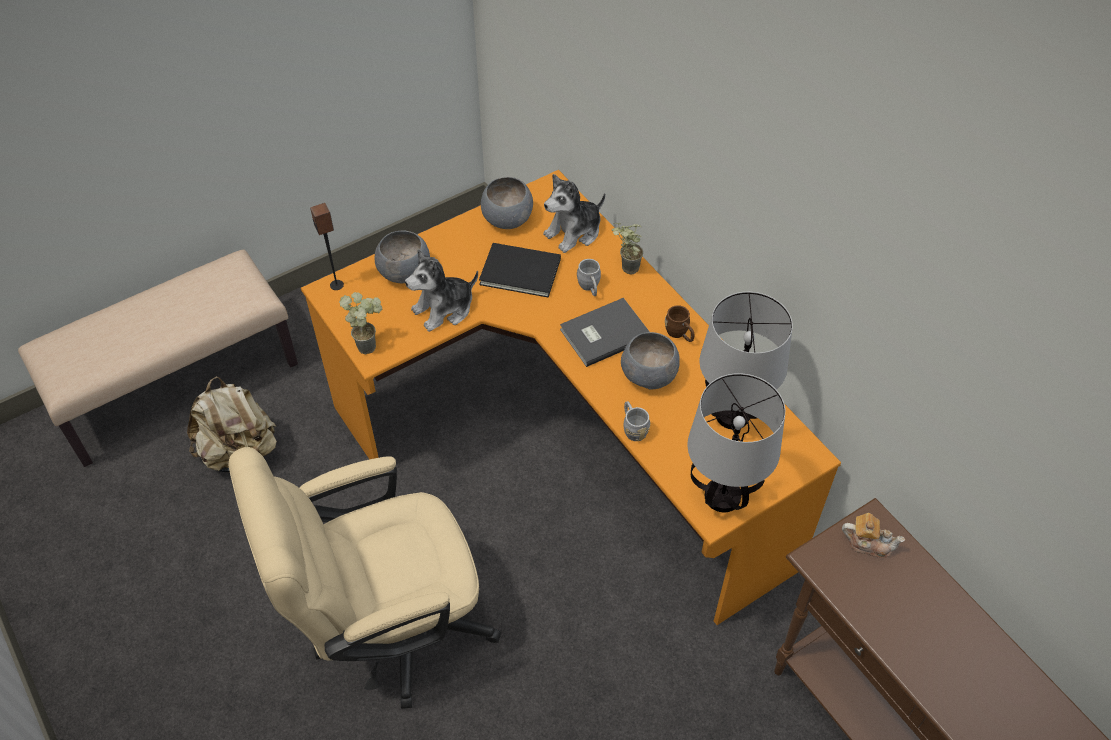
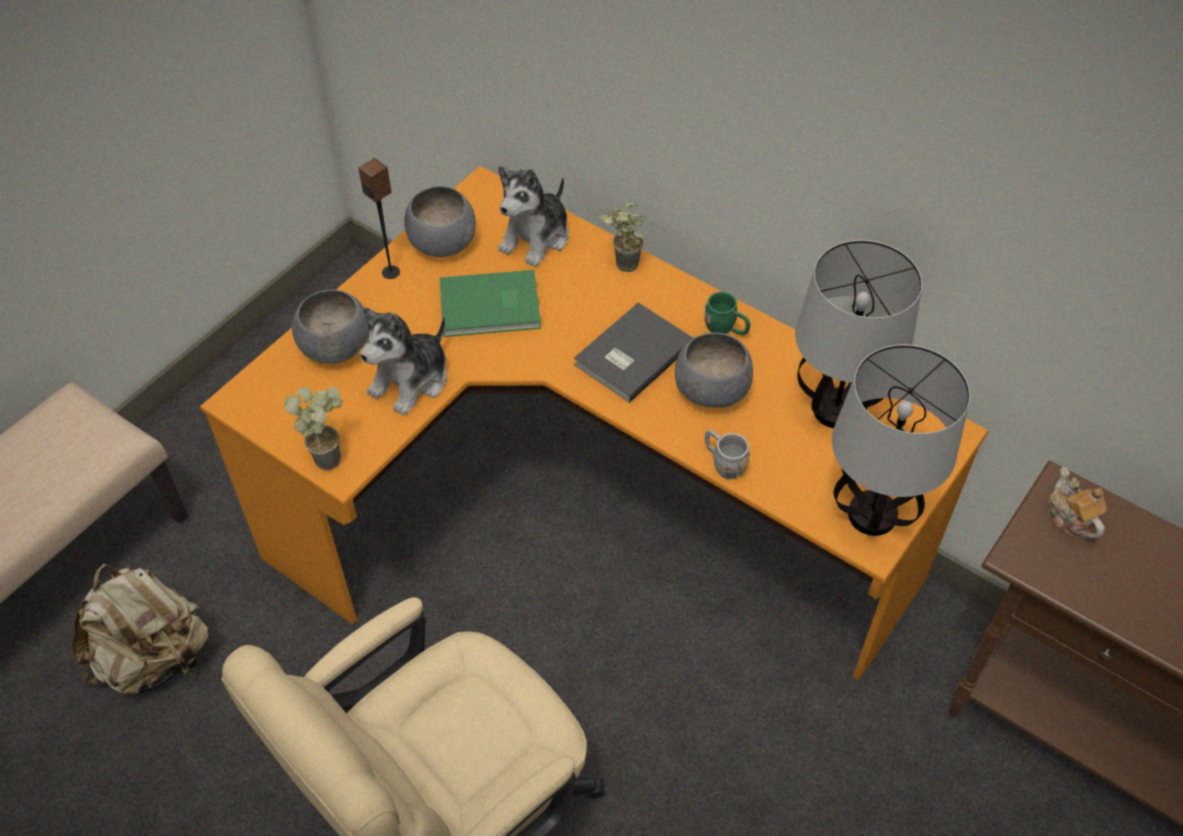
camera: 20 degrees left, 0 degrees up
(337, 285) = (250, 389): speaker -> speaker (391, 272)
(521, 273) = (491, 308): black book -> green book
(590, 288) = (588, 302): grey mug -> none
(679, 334) = (726, 329): brown mug -> green mug
(868, 543) = (1070, 518): teapot -> teapot turned 105 degrees counterclockwise

